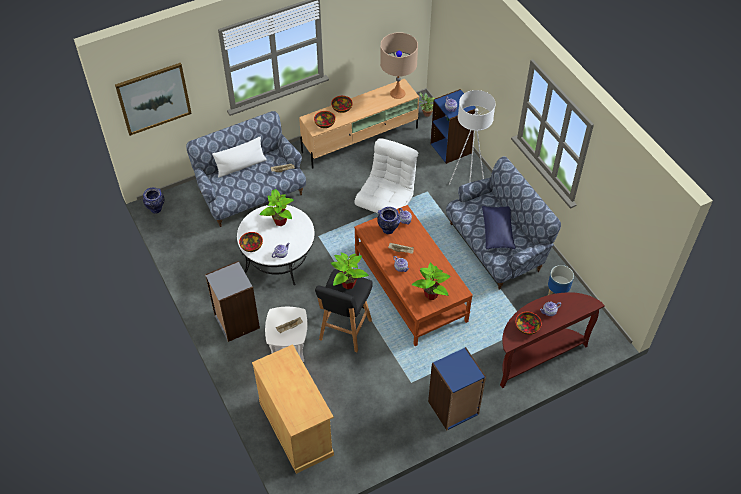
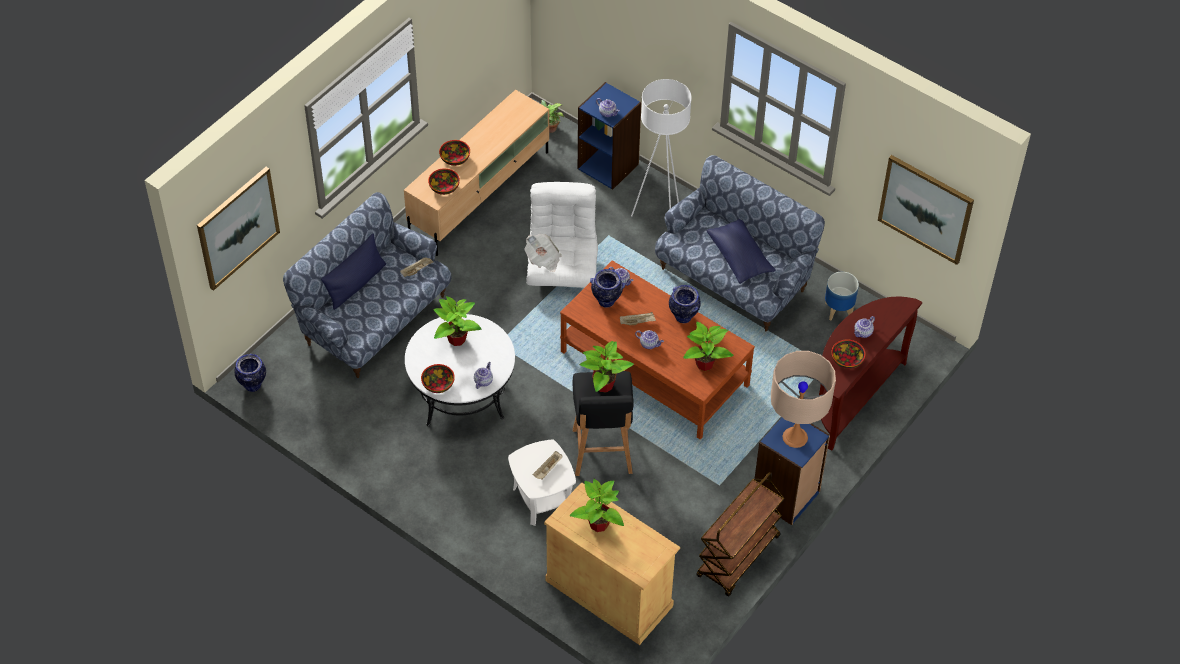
camera: 25 degrees left, 0 degrees up
(236, 322) = (455, 493): grey bookcase -> none
(241, 166) = (356, 284): white pillow -> blue pillow
(286, 378) = (598, 524): none -> potted plant
(370, 191) = (543, 259): none -> newspaper
(397, 93) = (518, 113): beige table lamp -> beige table lamp (795, 437)
(397, 439) = (738, 557): none -> brown cart
(434, 258) = (683, 317): none -> vase
(628, 237) = (925, 209): none -> picture

